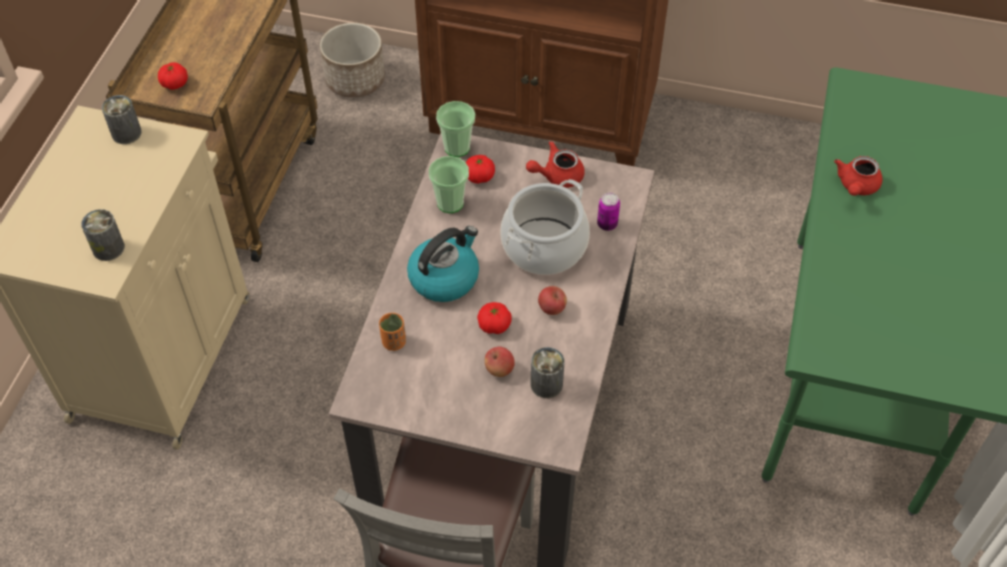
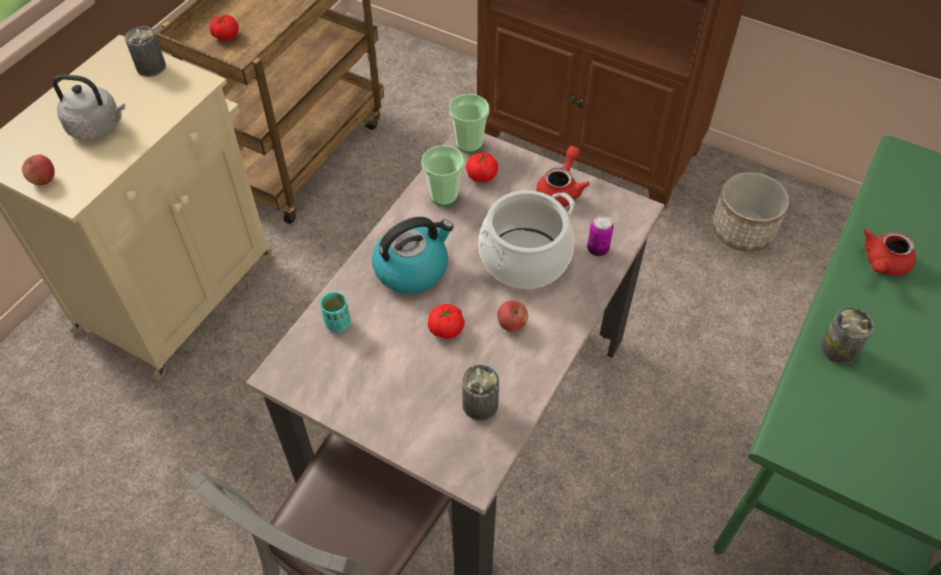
camera: 15 degrees right, 0 degrees up
(100, 205) = (98, 127): none -> grey kettle
(108, 248) = (87, 169): can -> can (838, 349)
(355, 79) = (430, 81): planter -> planter (742, 230)
(394, 342) = (338, 323): orange cup -> turquoise cup
(499, 369) = (435, 377): apple -> apple (44, 180)
(557, 176) = (561, 190): red teapot -> red teapot turned 120 degrees clockwise

